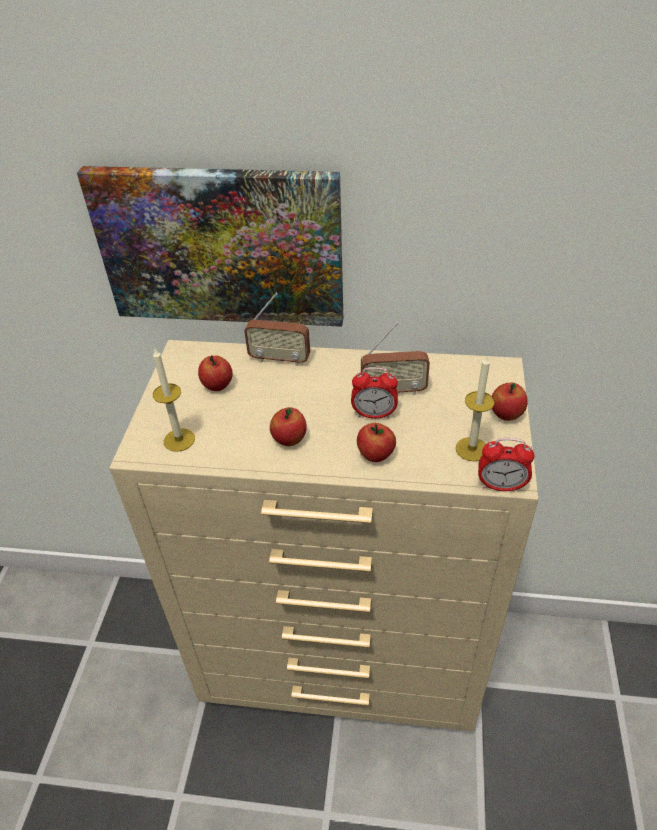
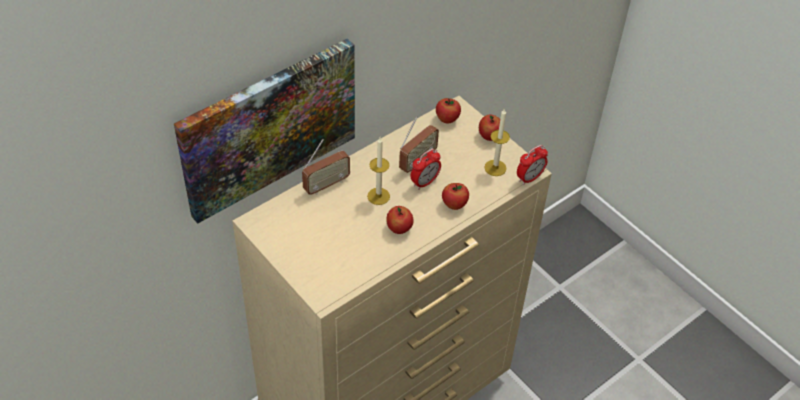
camera: 50 degrees left, 5 degrees up
(179, 440) = (338, 273): candle -> candle (378, 196)
(218, 386) = (313, 227): apple -> apple (447, 119)

